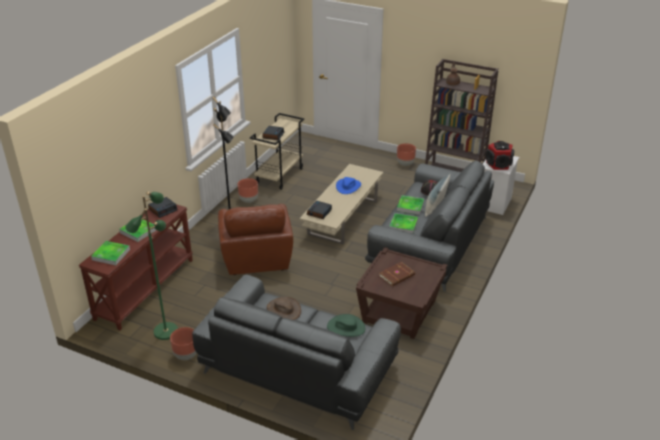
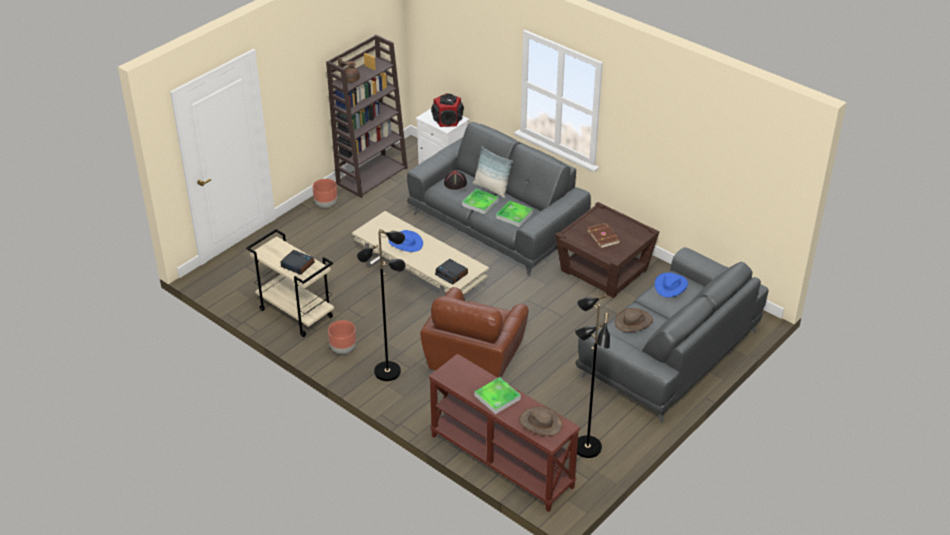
camera: 75 degrees left, 5 degrees up
(111, 255) = (540, 423): tray -> brown hat
(163, 210) = (456, 373): alarm clock -> none
(165, 331) = (586, 447): green floor lamp -> black floor lamp
(186, 355) = (631, 433): brown planter -> none
(256, 258) = (475, 358): brown armchair -> brown armchair turned 105 degrees clockwise
(346, 327) = (670, 285): green hat -> blue hat

